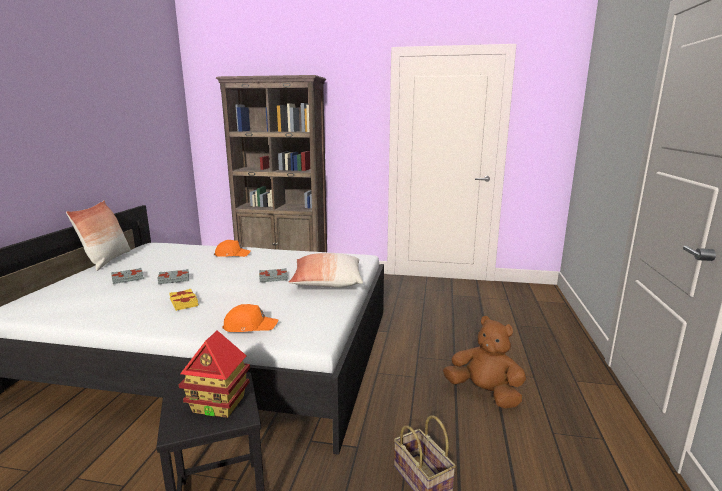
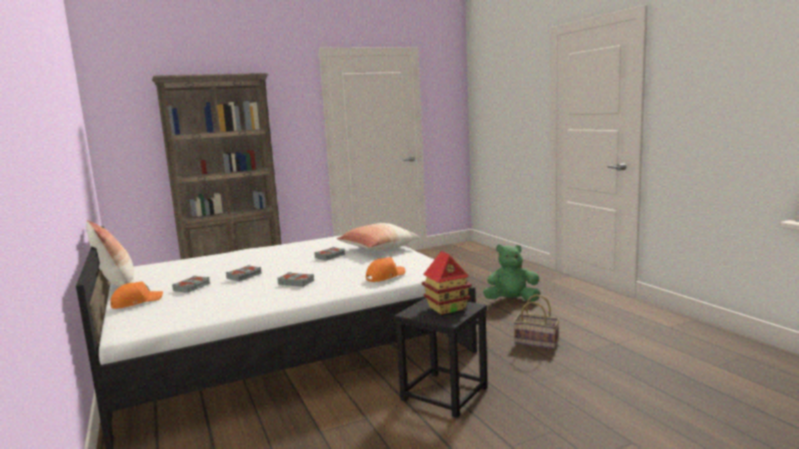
camera: 35 degrees left, 5 degrees down
(184, 302) = (296, 282): yellow book -> grey book
(232, 254) = (246, 255): orange cap -> orange cap (136, 302)
(484, 393) = (511, 301): brown plush toy -> green plush toy

